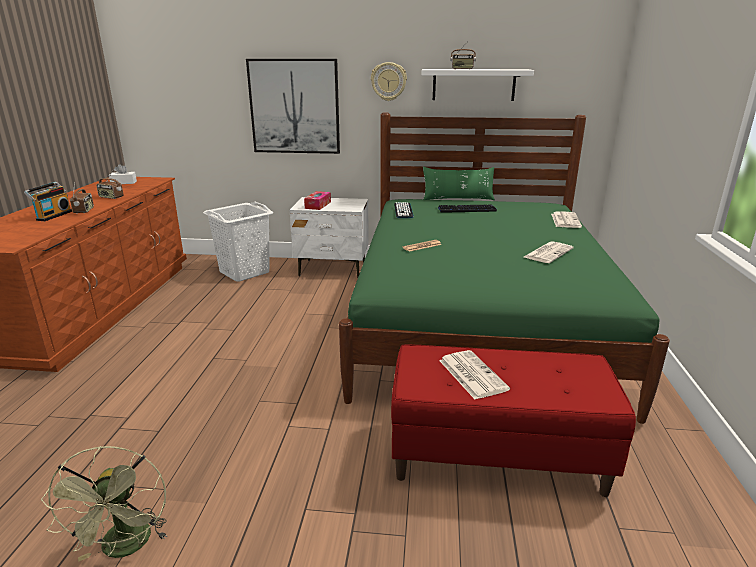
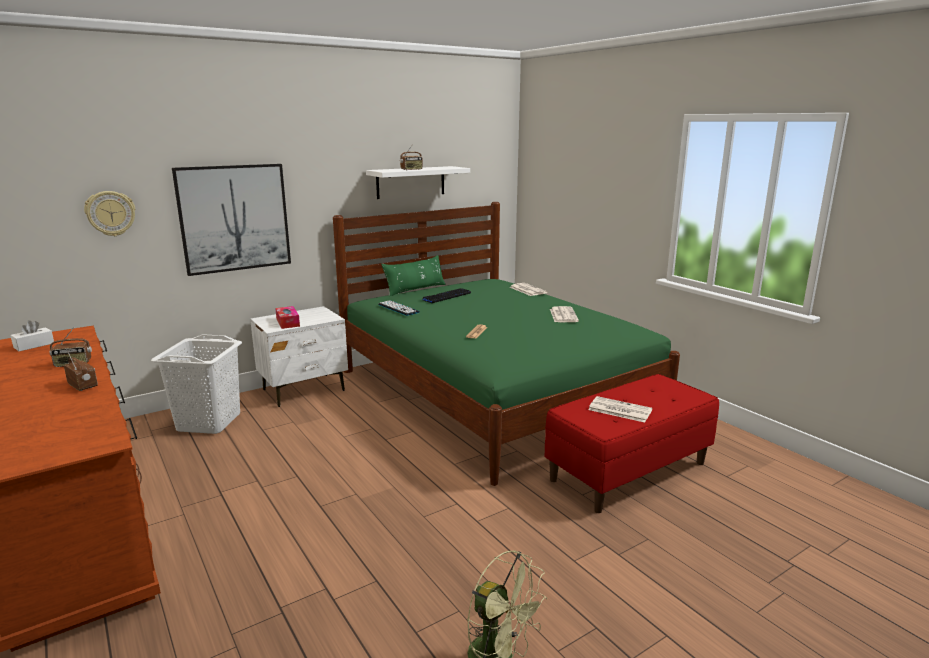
camera: 40 degrees left, 5 degrees down
(53, 215) = (52, 401): radio -> none
(388, 81) = (334, 184): wall clock -> wall clock (110, 213)

